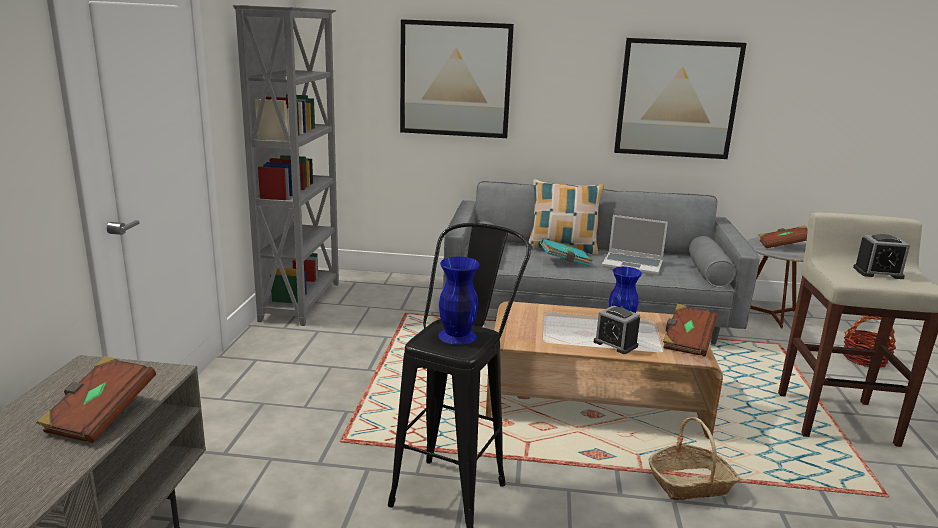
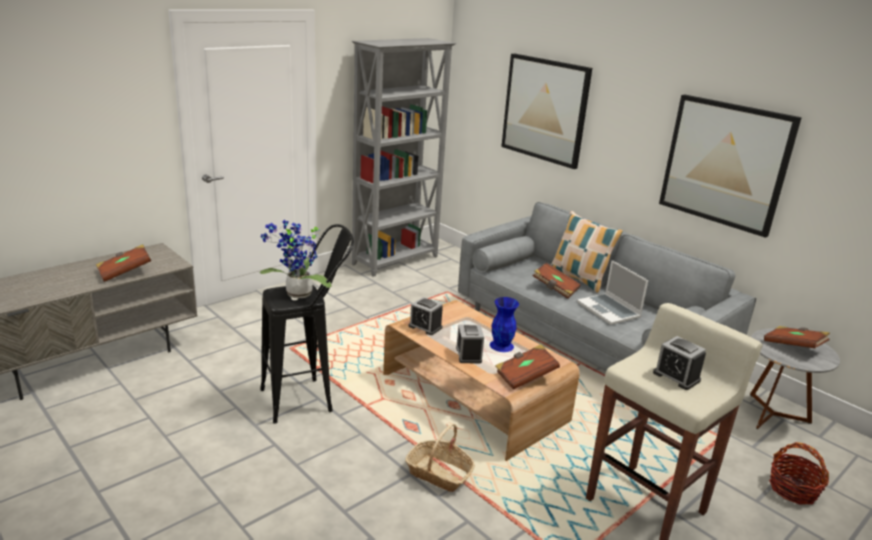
camera: 40 degrees right, 5 degrees up
(456, 336) = (296, 295): blue vase -> potted plant
(533, 336) = (425, 327): none -> alarm clock
(565, 262) = (555, 289): turquoise book -> brown book

